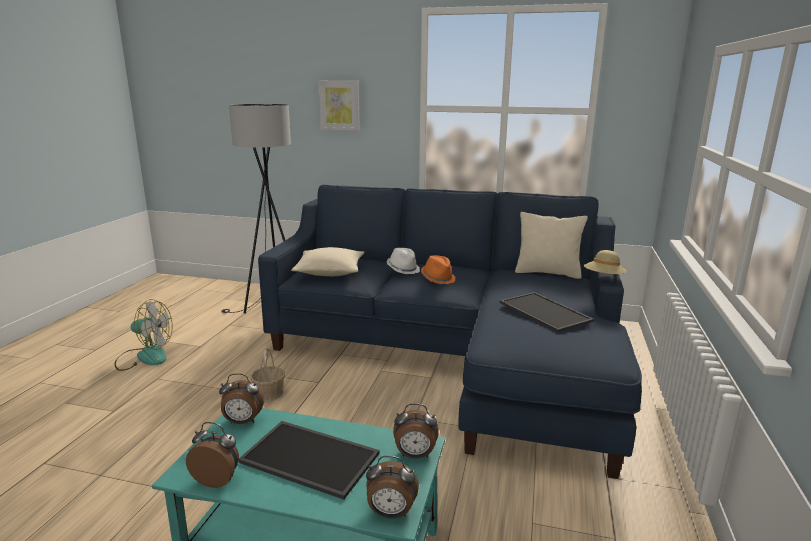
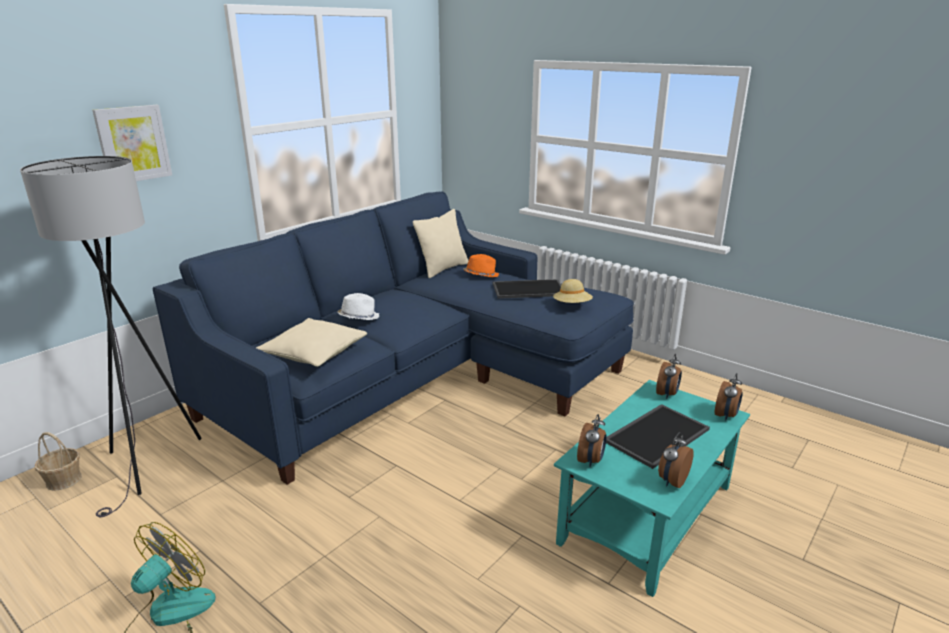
camera: 65 degrees left, 5 degrees up
(269, 393) = (391, 503): basket -> basket (64, 480)
(438, 278) = (405, 308): orange hat -> orange hat (481, 275)
(603, 278) = (511, 252): beige hat -> beige hat (572, 305)

